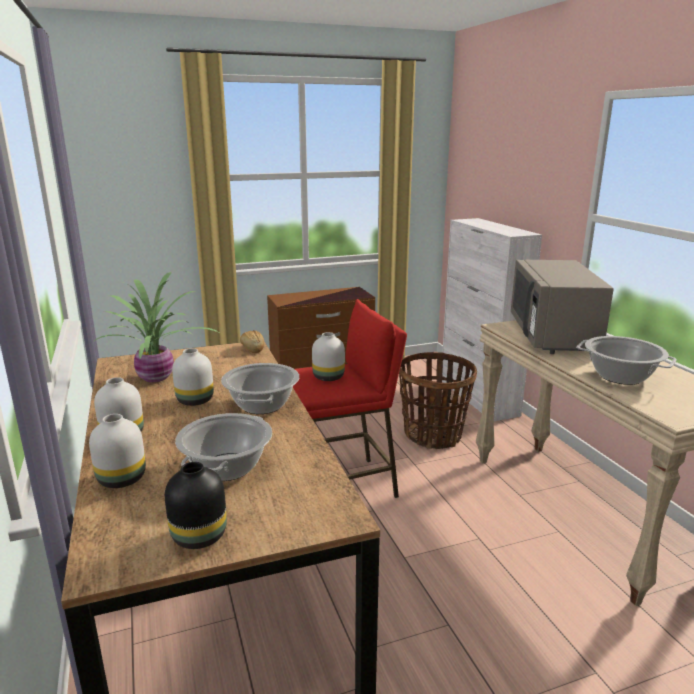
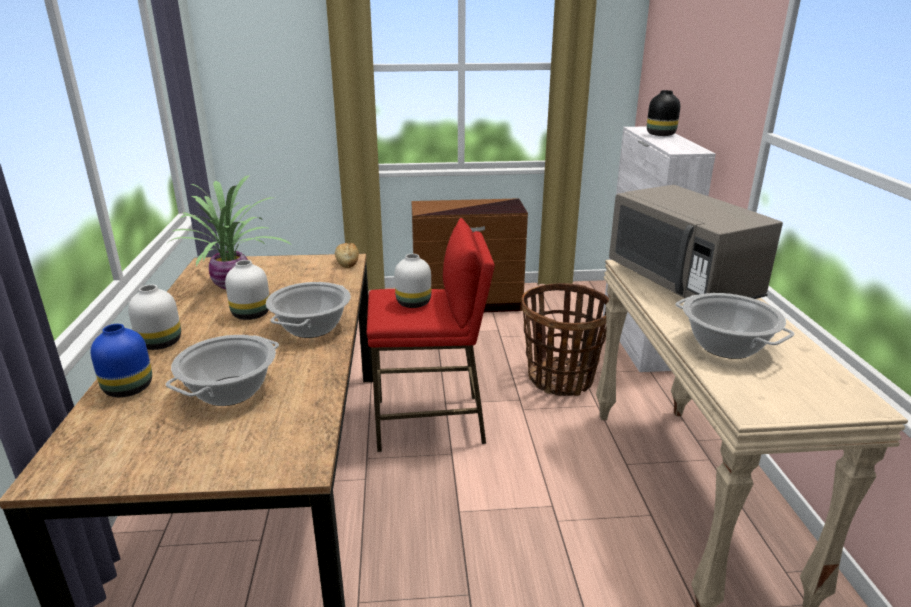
camera: 15 degrees right, 5 degrees up
(123, 479) = (129, 389): white vase -> blue vase
(197, 536) = (153, 459): black vase -> black vase (659, 134)
(552, 336) = (681, 283): grey microwave -> grey microwave turned 45 degrees counterclockwise

